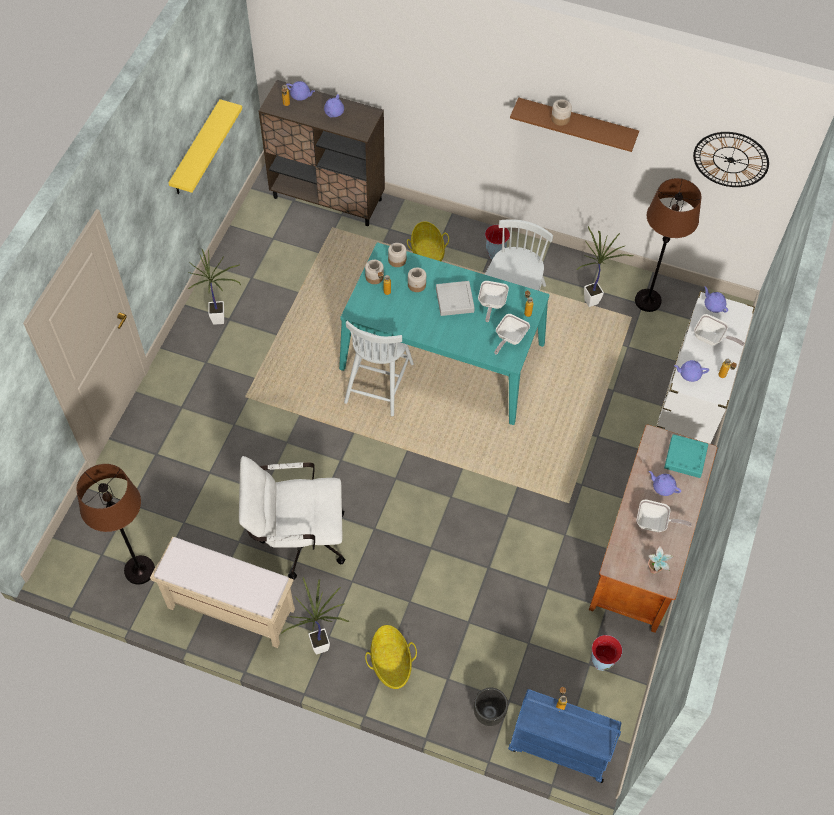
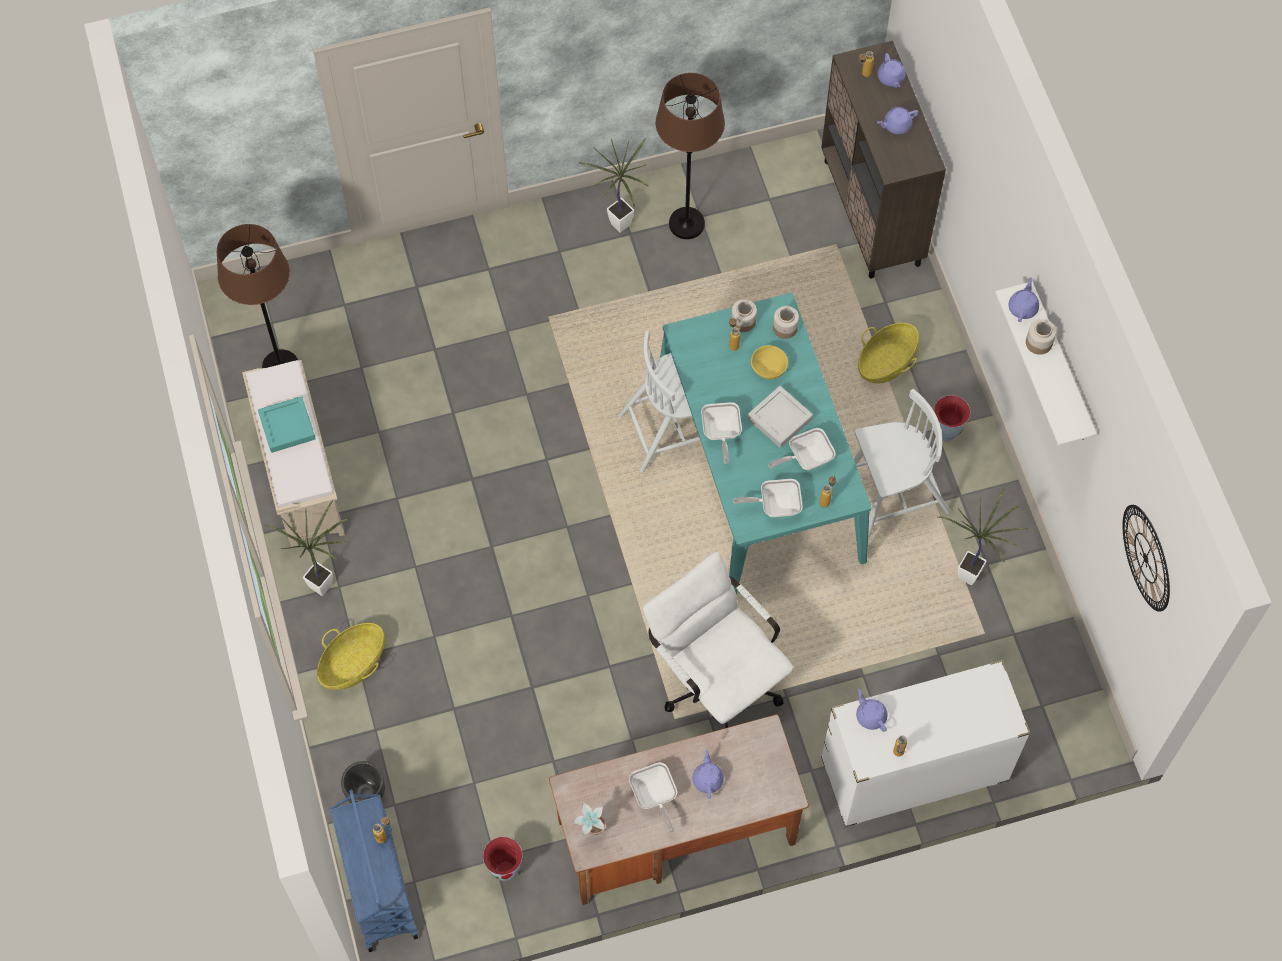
camera: 55 degrees right, 5 degrees up
(196, 149) = (713, 37): yellow shelf -> none
(297, 539) = (423, 482): white office chair -> white office chair (715, 680)
(417, 285) = (768, 369): jar -> yellow bowl
(576, 124) = (1060, 366): brown shelf -> white shelf
(647, 300) = (1024, 637): brown floor lamp -> brown floor lamp (687, 223)
(685, 458) = (765, 781): turquoise tray -> turquoise tray (287, 427)
(711, 338) = (941, 711): frying pan -> frying pan (720, 433)
(713, 305) = (992, 686): purple teapot -> purple teapot (1023, 307)

